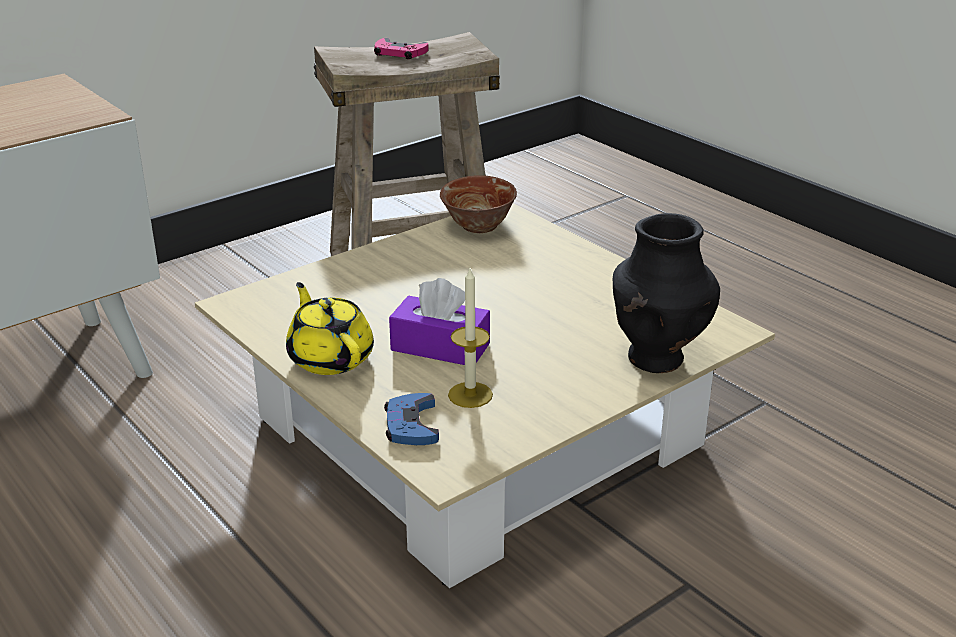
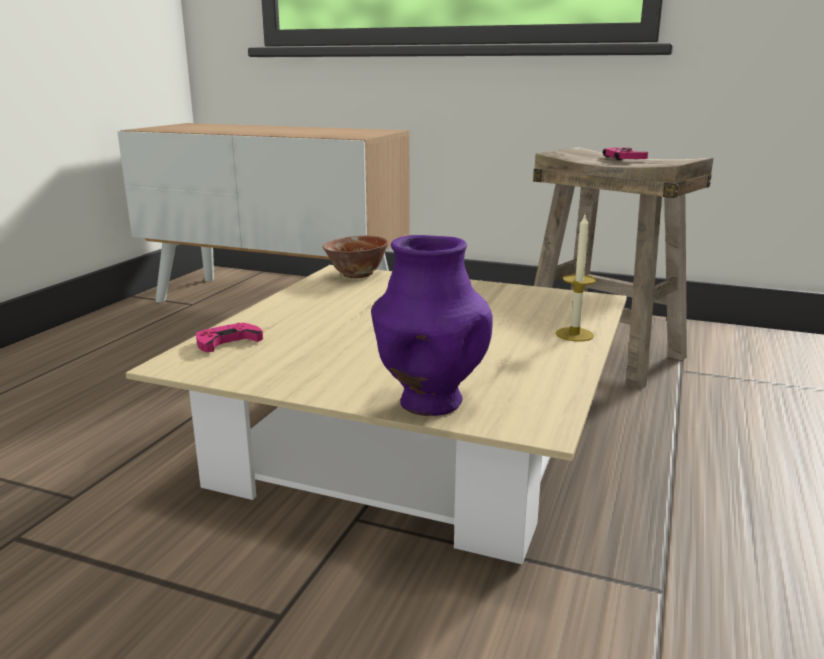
camera: 60 degrees right, 10 degrees down
(330, 358) = (298, 304): yellow teapot -> none
(411, 425) = (227, 342): blue game controller -> pink game controller
(440, 347) = (349, 327): purple tissue box -> none
(470, 395) = (288, 349): candle -> candle (574, 334)
(479, 226) = (559, 299): bowl -> bowl (357, 275)
(656, 359) = (429, 403): black vase -> purple vase

